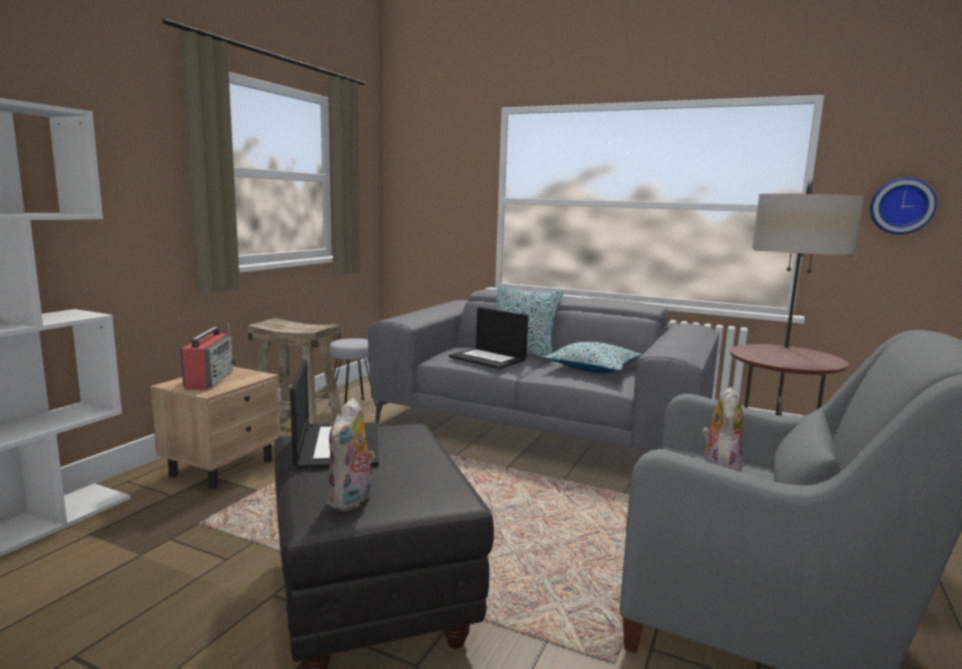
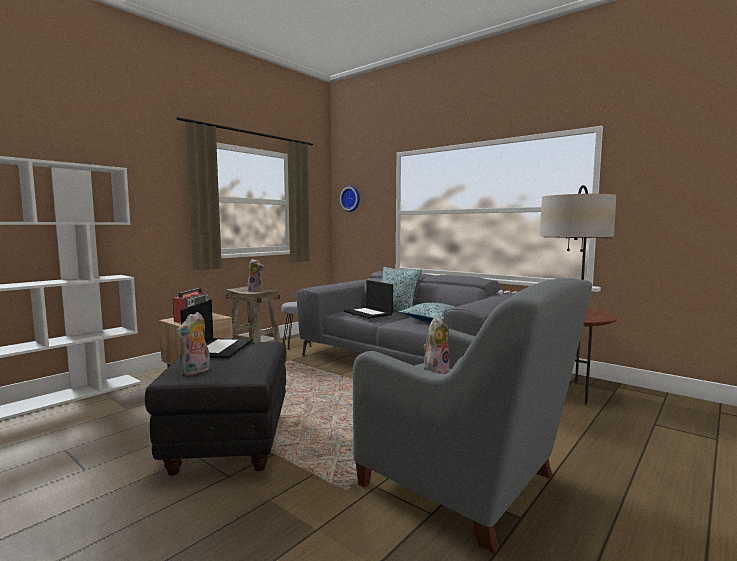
camera: 15 degrees right, 5 degrees down
(300, 326) = (256, 290): none -> plush toy
(901, 206) = (666, 202): wall clock -> wall clock (351, 198)

